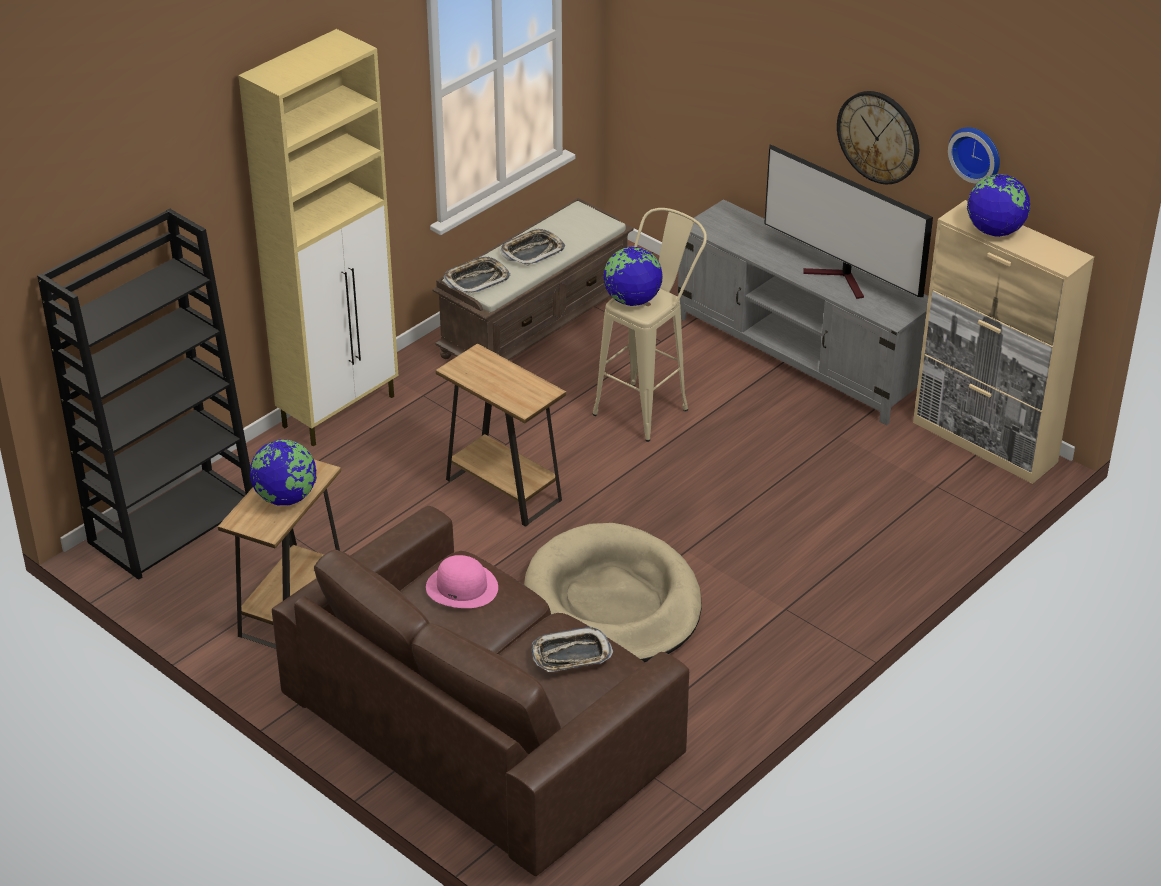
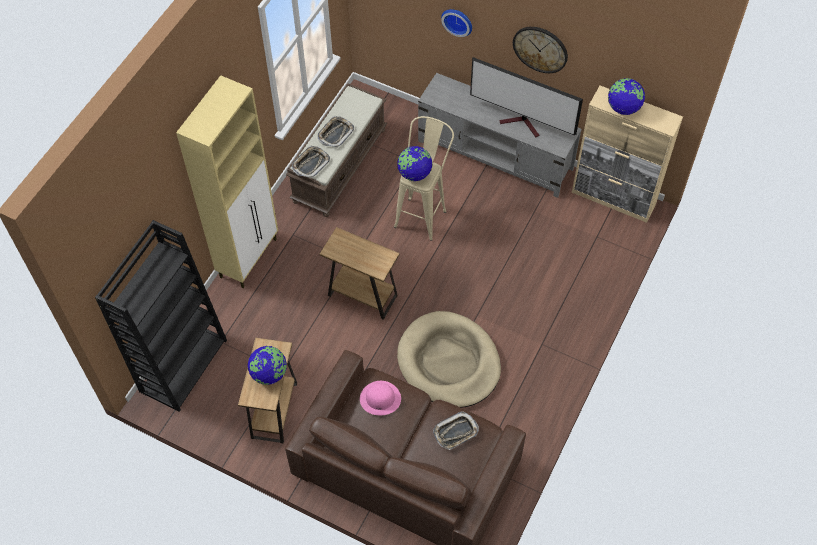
camera: 15 degrees left, 20 degrees up
(977, 153) = (606, 61): wall clock -> wall clock (458, 20)

